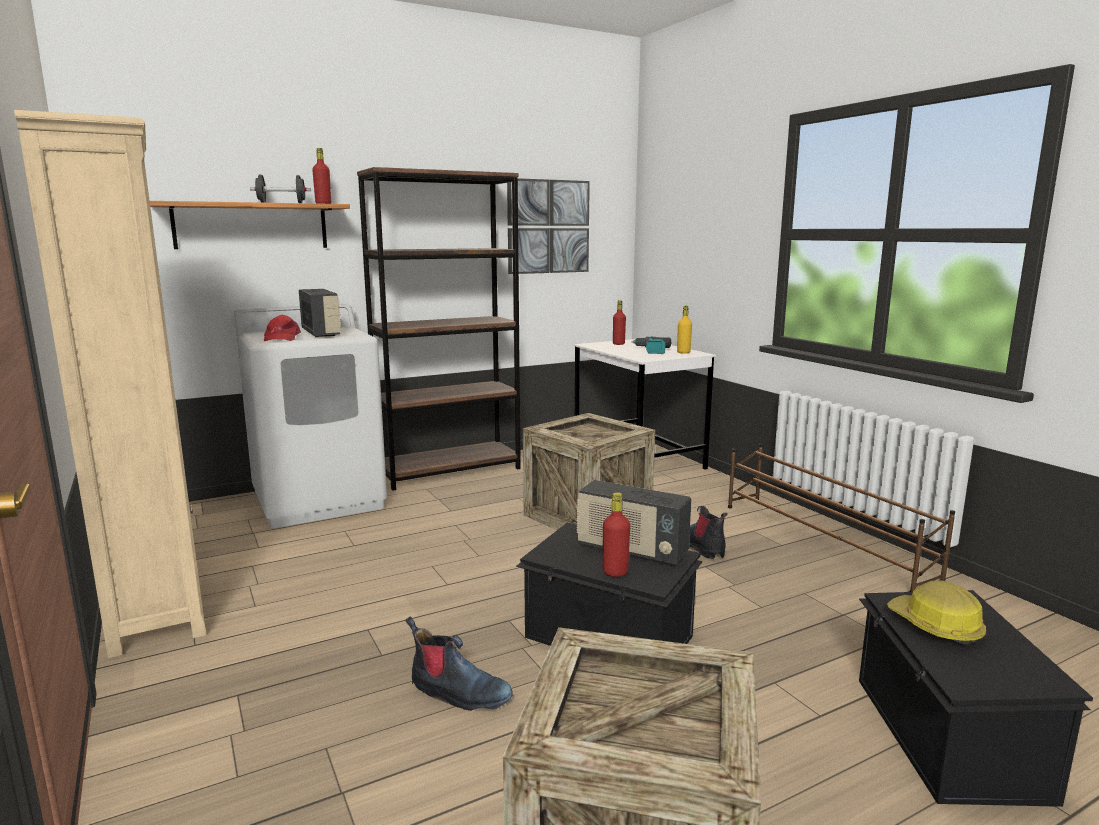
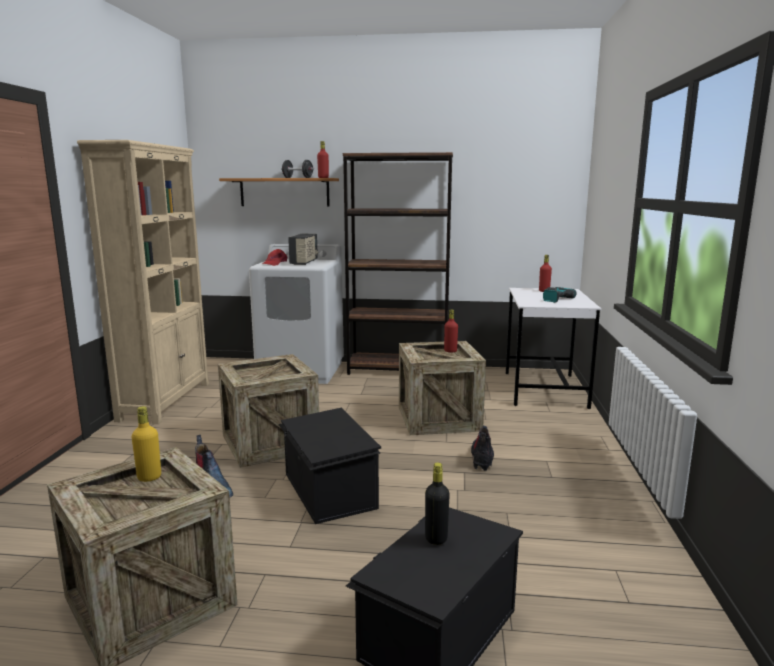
camera: 35 degrees right, 0 degrees up
(436, 605) = (270, 443): none -> crate
(548, 226) = (500, 192): picture -> none
(615, 572) = (311, 441): red bottle -> red bottle (450, 351)
(631, 550) = (343, 432): radio -> none
(683, 352) = (577, 303): yellow bottle -> yellow bottle (149, 477)
(823, 541) = (593, 485): brown shoe rack -> none
(935, 626) = (436, 538): hard hat -> black bottle

